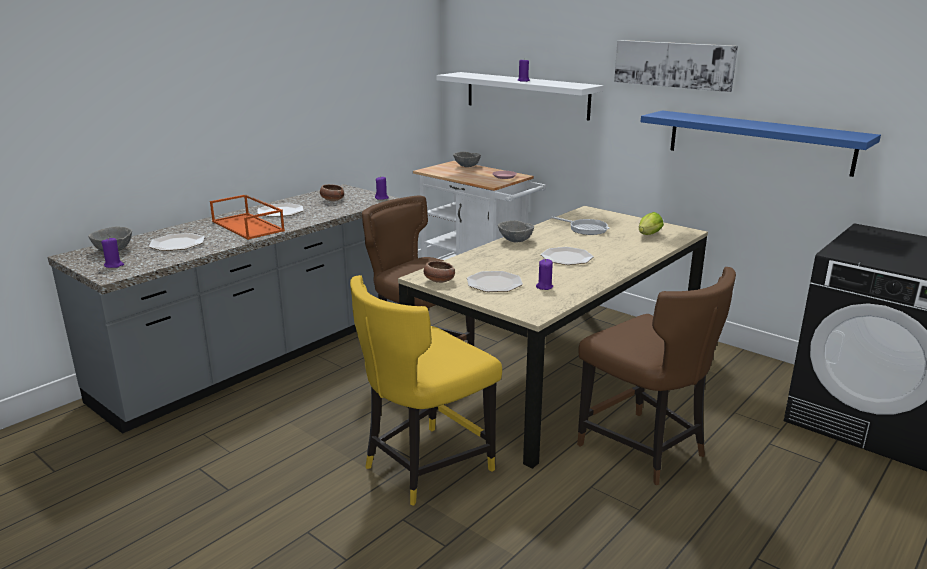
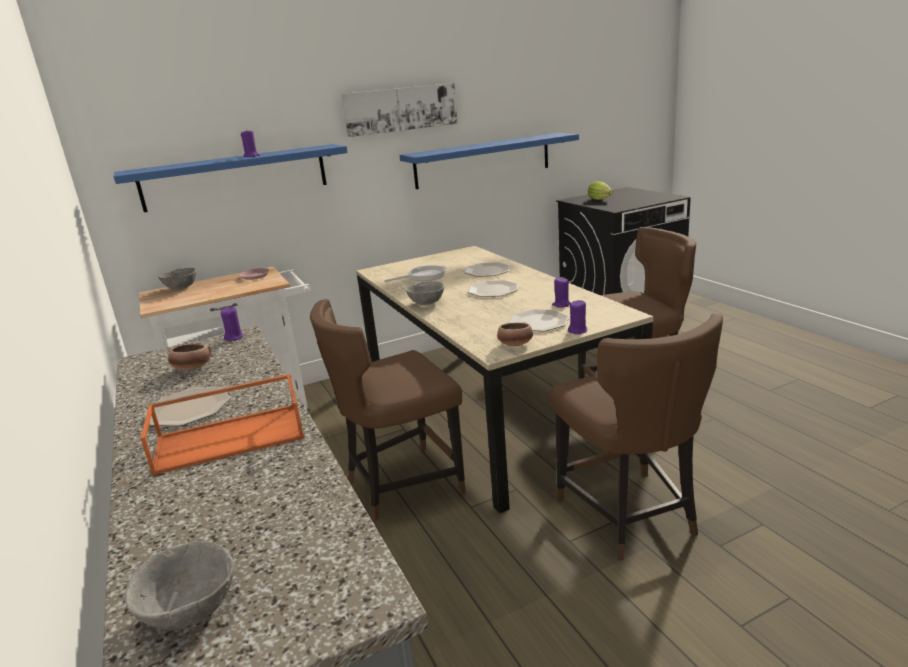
camera: 65 degrees left, 0 degrees up
(114, 265) = (305, 600): purple candle -> purple candle (578, 331)
(177, 244) = (245, 514): plate -> plate (487, 271)
(424, 467) = (629, 517): yellow chair -> brown chair
(526, 95) = (235, 177): white shelf -> blue shelf
(648, 235) = (465, 261): lettuce -> lettuce (601, 200)

